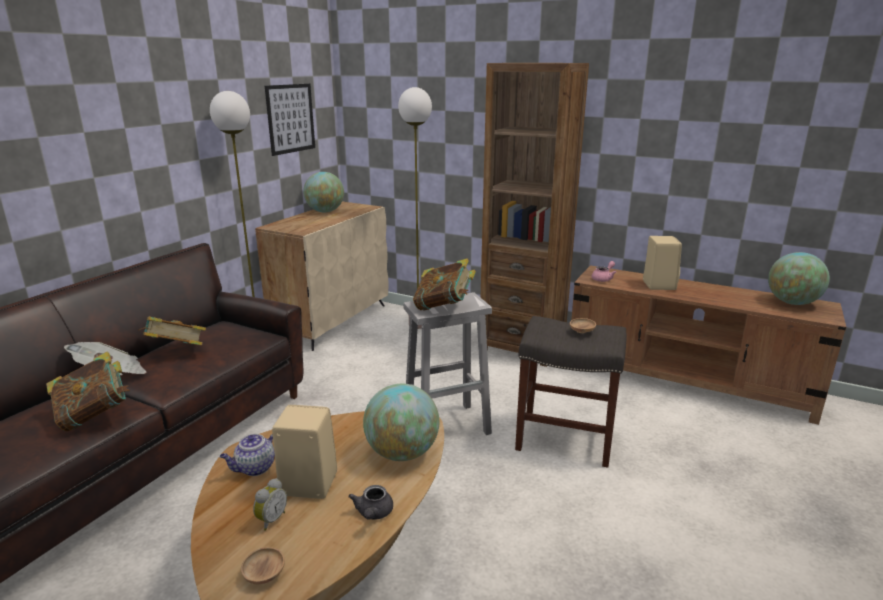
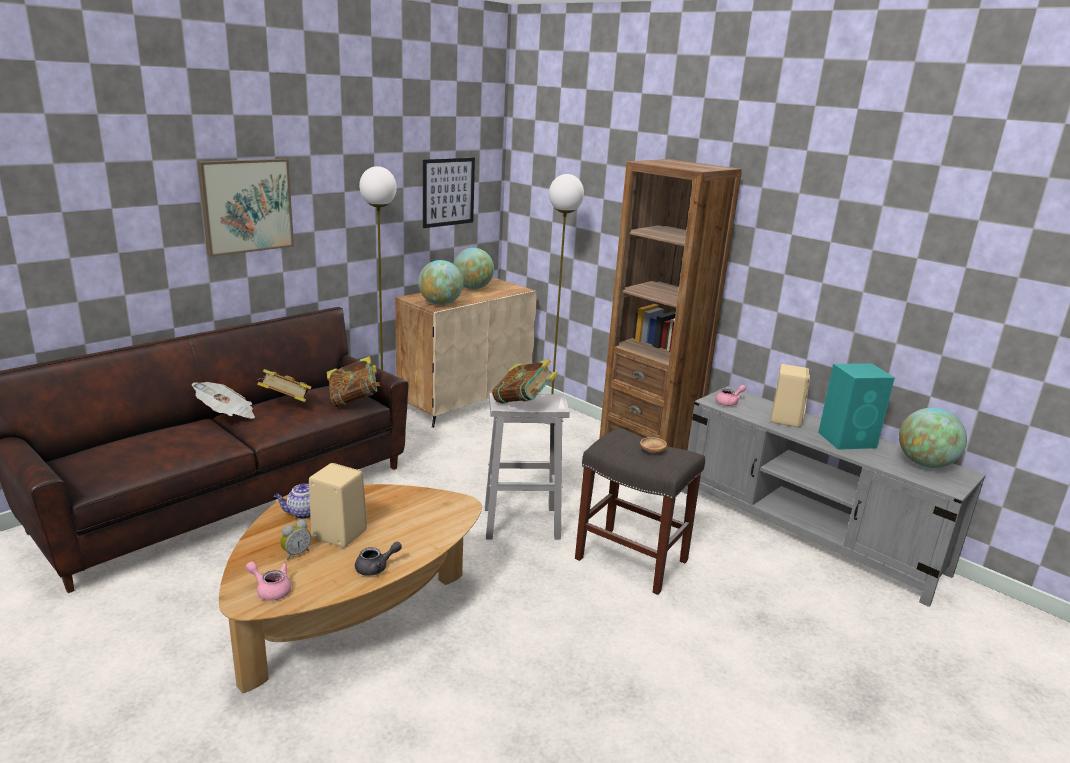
camera: 15 degrees right, 0 degrees up
(92, 139) = (246, 206): none -> picture
(95, 415) = (200, 445): book -> book (354, 401)
(264, 575) = (270, 590): brown bowl -> pink teapot
(373, 514) = (376, 568): grey teapot -> grey teapot turned 135 degrees counterclockwise
(402, 453) = (429, 527): globe -> globe (440, 304)
(687, 380) = (807, 531): brown tv stand -> grey tv stand
(720, 293) = (848, 440): none -> turquoise speaker

